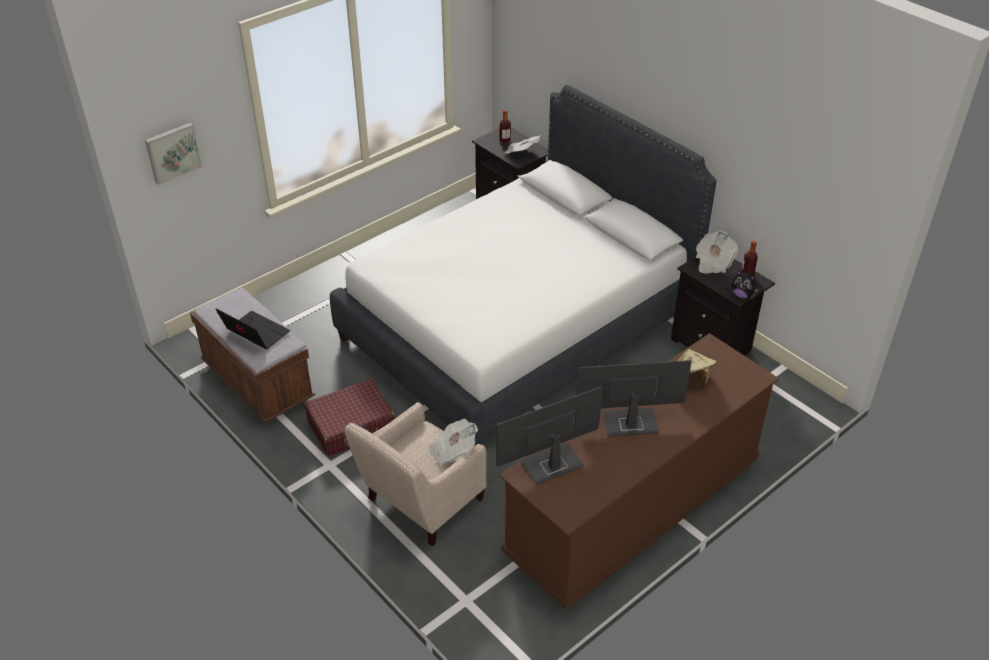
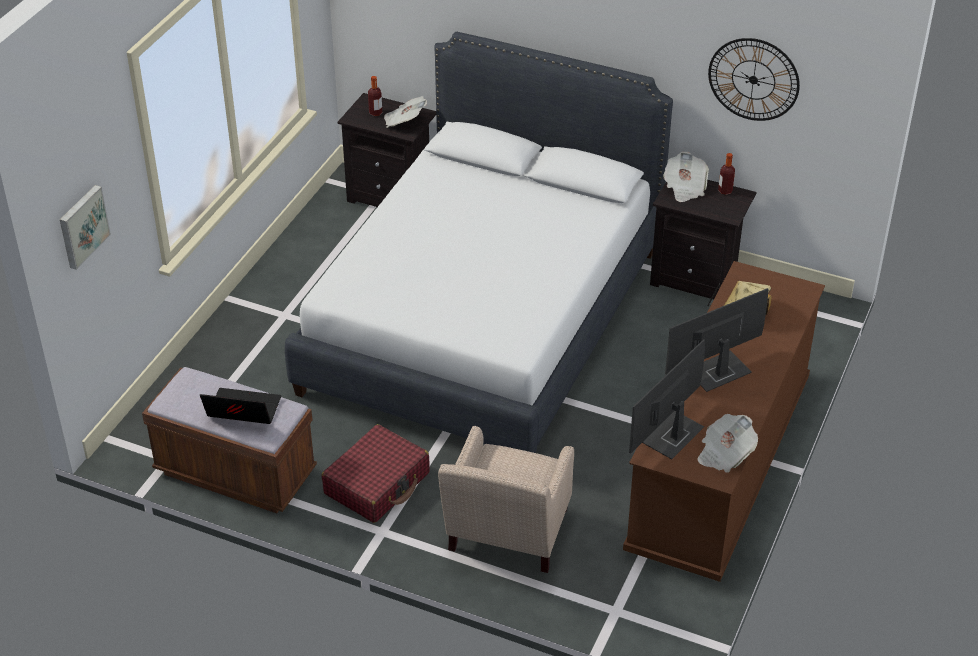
camera: 25 degrees left, 0 degrees up
(452, 450) = (536, 463): newspaper -> newspaper (724, 454)
(742, 295) = (733, 214): plush toy -> none
(785, 178) = (753, 79): none -> wall clock

